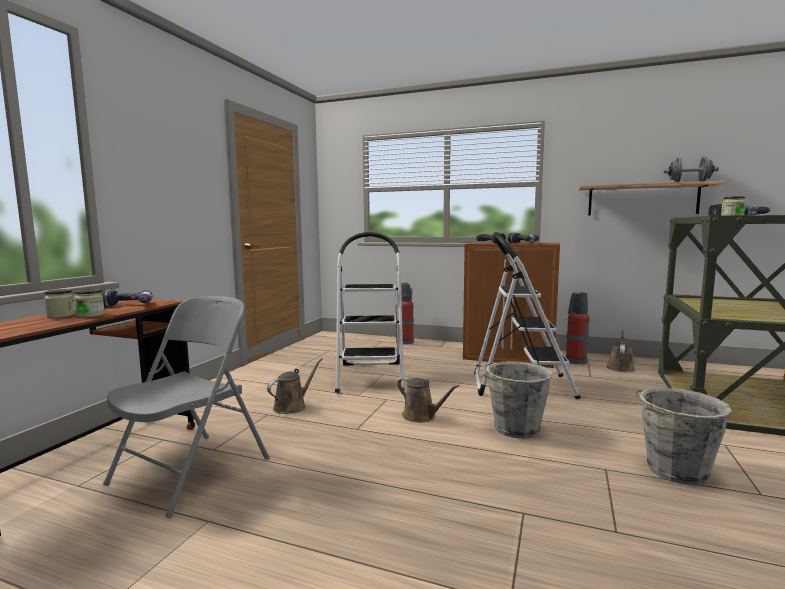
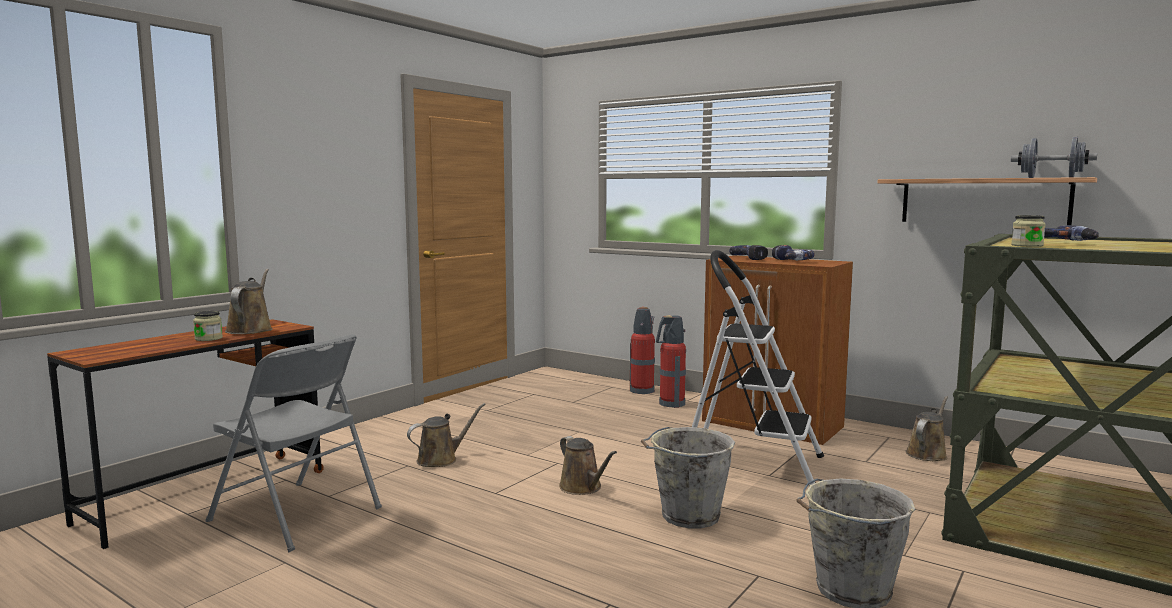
camera: 15 degrees right, 0 degrees up
(61, 315) = (183, 337): jar -> none
(126, 306) = (251, 329): power drill -> brown watering can
(191, 471) = (295, 515): grey chair -> grey chair turned 75 degrees clockwise
(371, 376) = (561, 432): step ladder -> none
(575, 361) = (865, 439): fire extinguisher -> fire extinguisher (670, 404)

